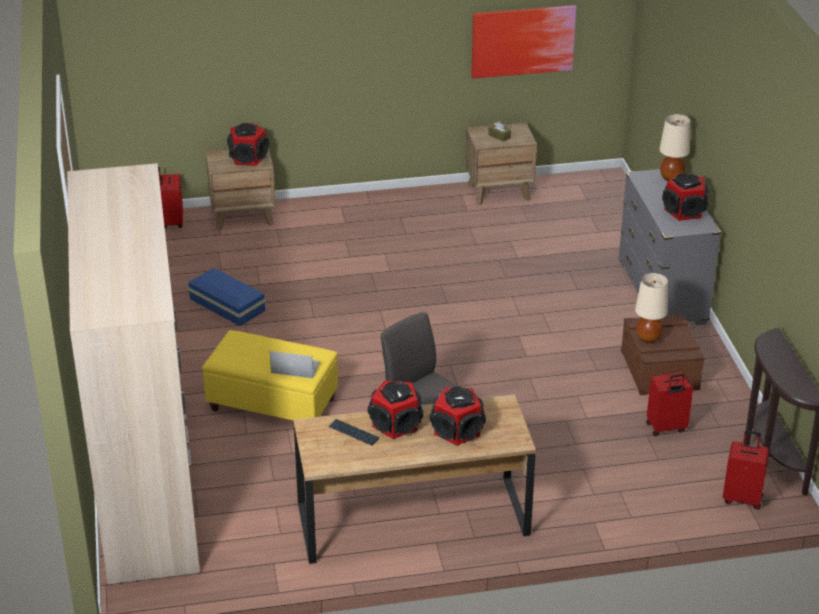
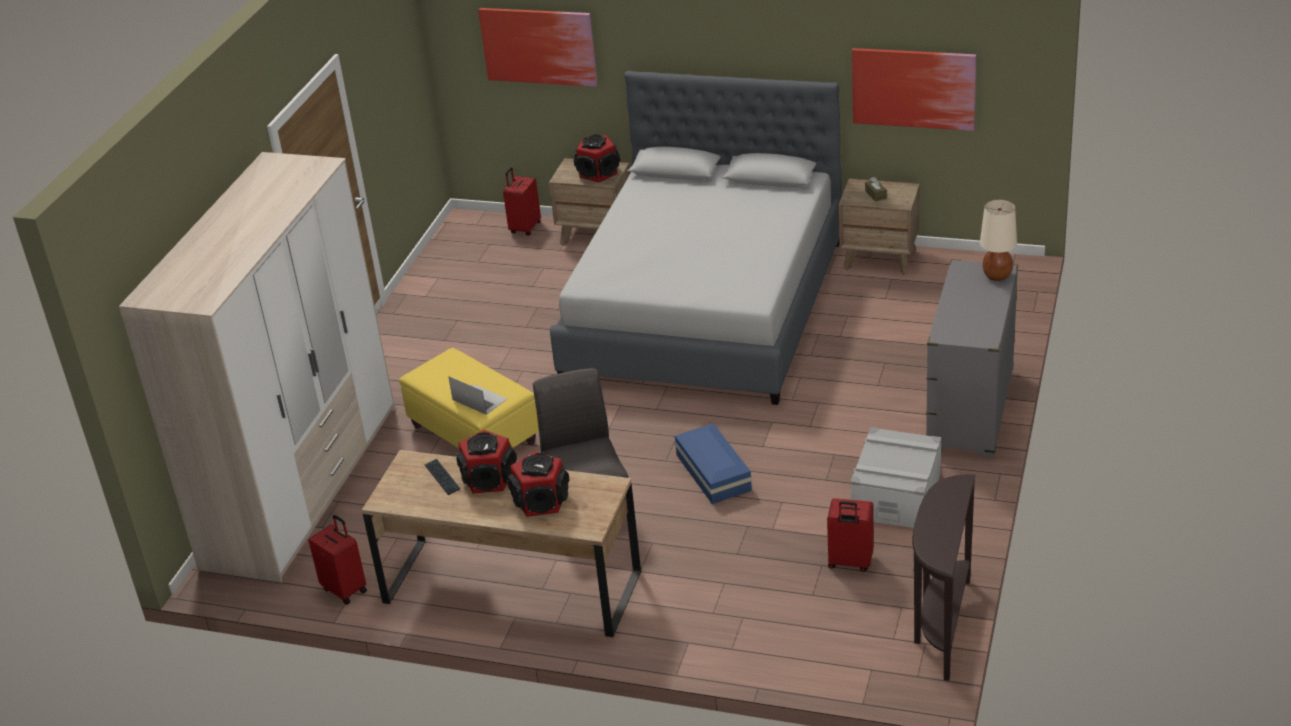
camera: 30 degrees right, 0 degrees up
(183, 49) = (539, 46): none -> picture
(227, 305) = (510, 324): blue storage box -> blue storage box (713, 474)
(390, 258) = (706, 309): none -> grey bed
(648, 338) = (879, 455): beige table lamp -> none
(660, 369) = (896, 496): brown storage box -> grey storage box
(685, 211) = (978, 317): speaker -> none
(742, 498) = (870, 663): red suitcase -> red suitcase (345, 589)

